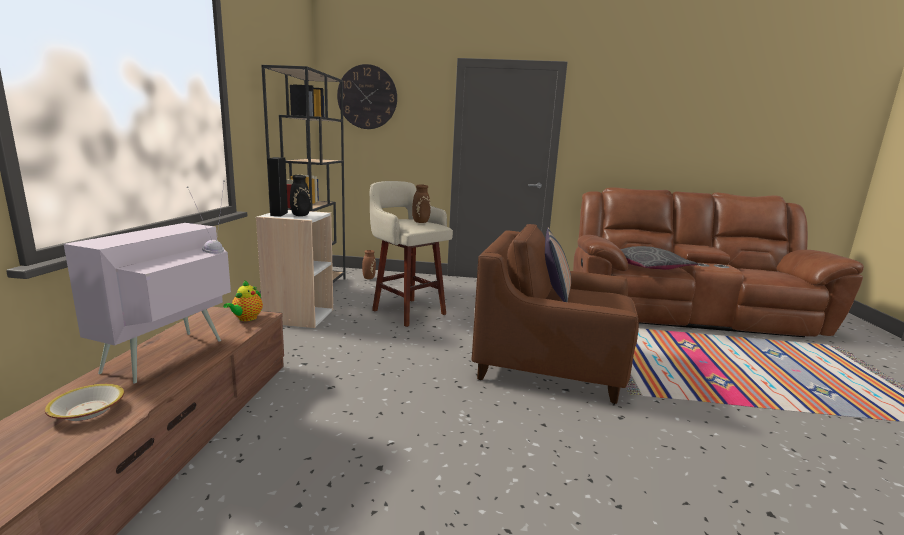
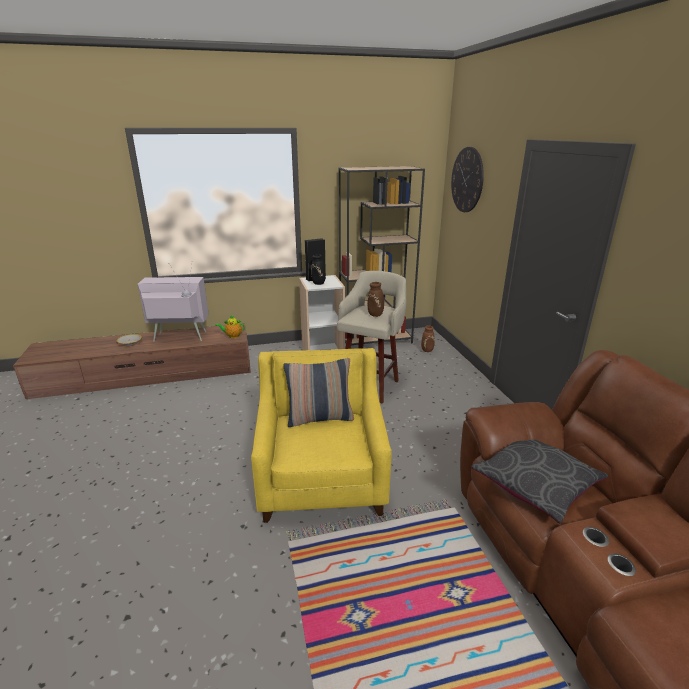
camera: 70 degrees right, 10 degrees up
(551, 363) = (321, 477): brown armchair -> yellow armchair

